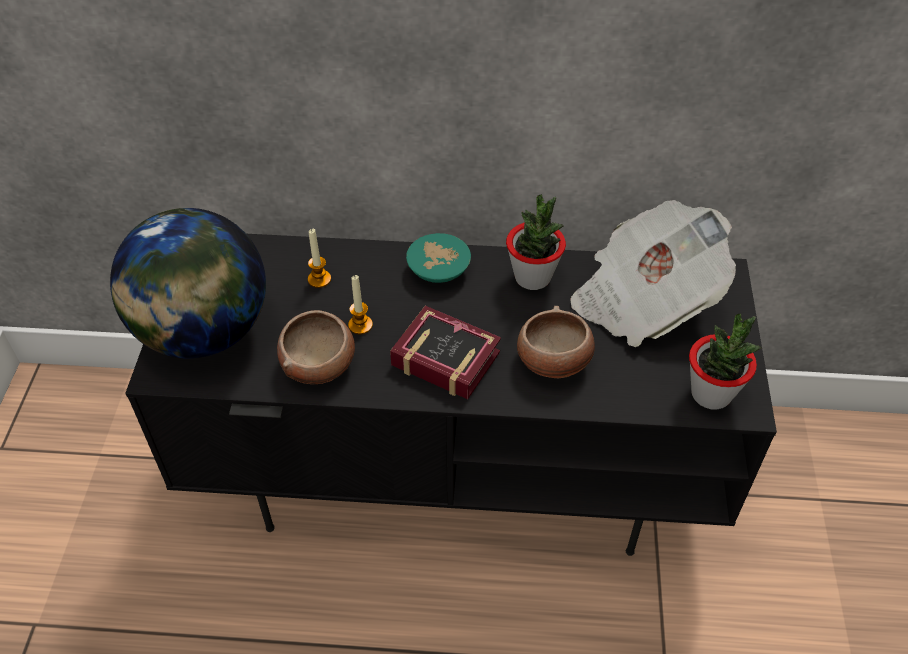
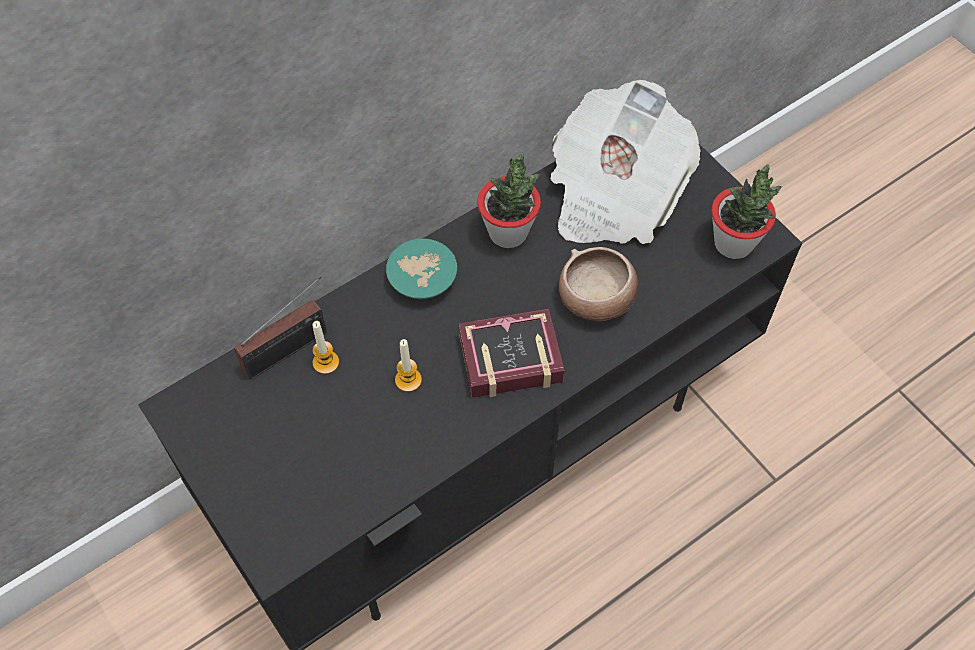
camera: 40 degrees left, 10 degrees up
(204, 332) = (273, 490): globe -> none
(306, 257) = (290, 349): none -> radio
(319, 363) = (409, 441): bowl -> none

